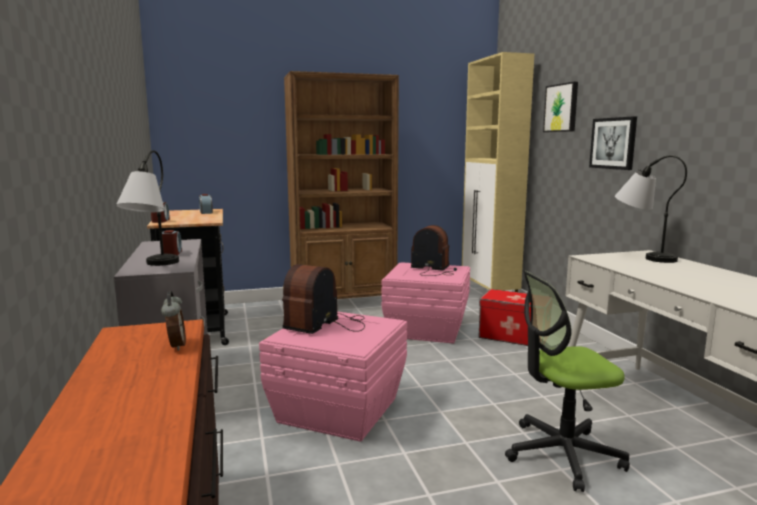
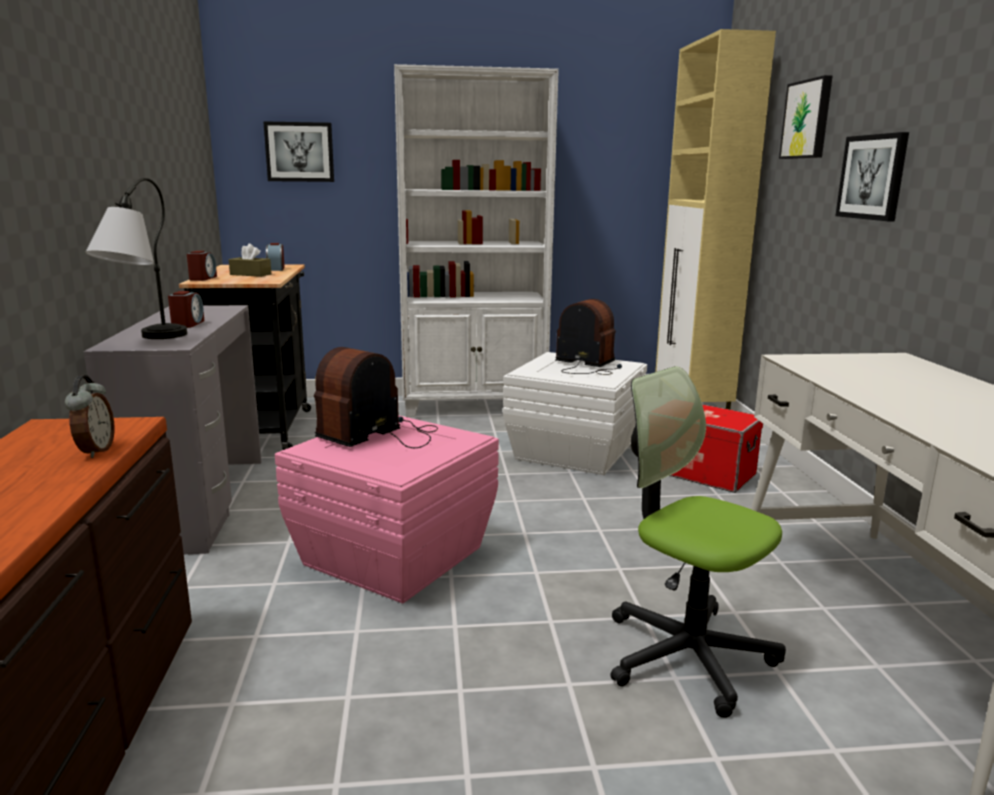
camera: 10 degrees right, 5 degrees up
(192, 217) = (250, 274): none -> brown tissue box
(215, 130) = (299, 152): none -> picture
(344, 303) = (474, 406): brown bookcase -> white bookcase
(426, 329) = (573, 451): pink storage box -> white storage box
(562, 454) = (687, 655): office chair -> office chair turned 45 degrees clockwise
(641, 256) = (881, 361): table lamp -> none

